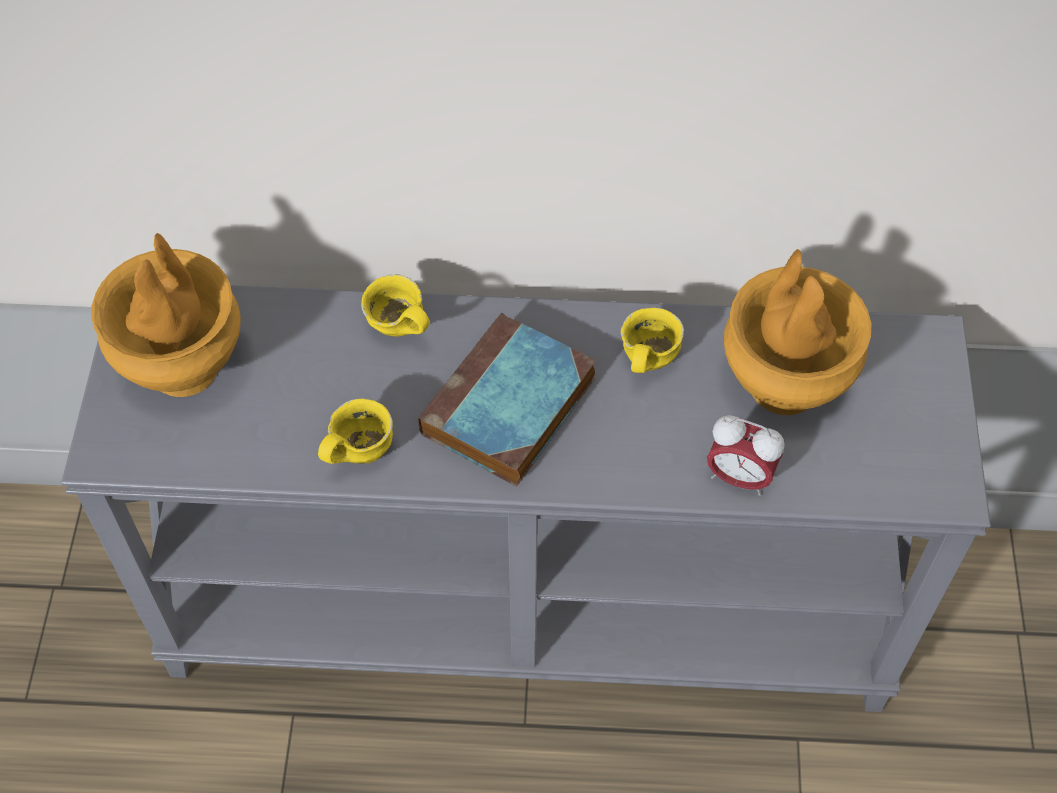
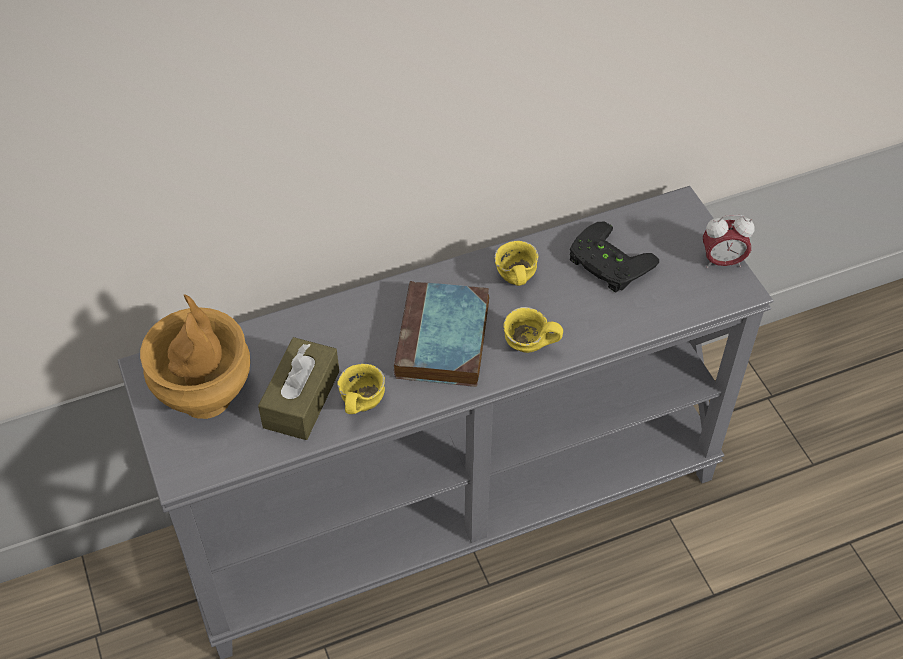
camera: 25 degrees left, 5 degrees down
(293, 416) = (301, 399): none -> brown tissue box
(397, 331) = (341, 320): yellow mug -> yellow mug (528, 349)
(739, 477) = (612, 328): alarm clock -> alarm clock (722, 261)
(782, 385) = (606, 264): brown vase -> black game controller

